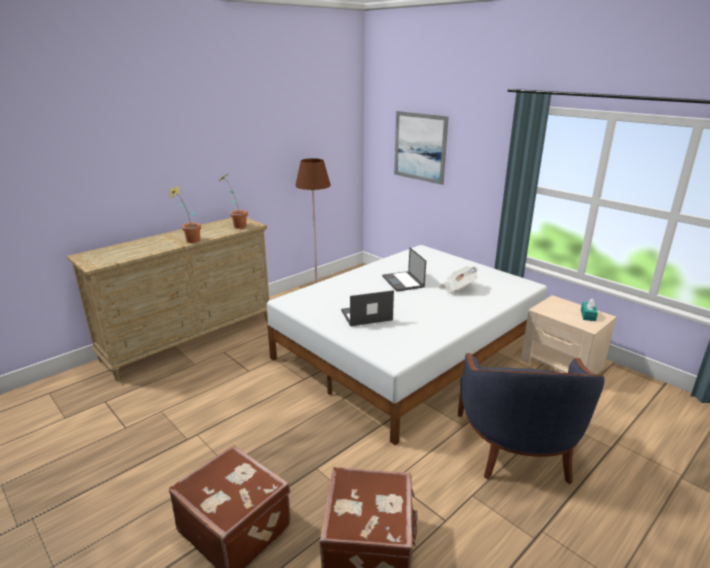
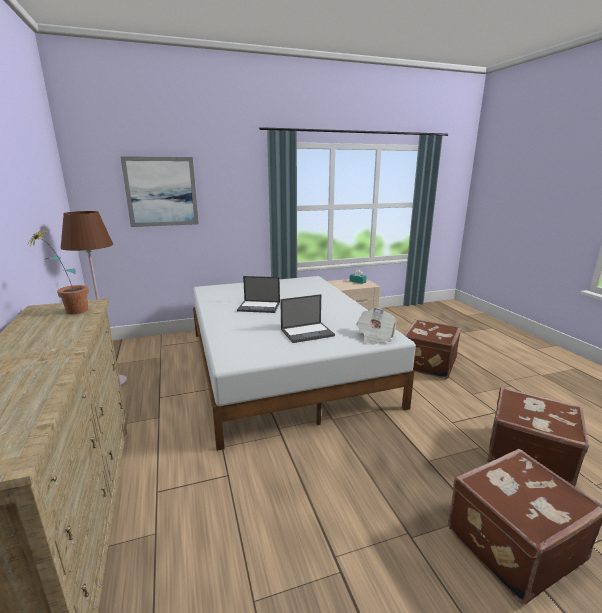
camera: 65 degrees left, 5 degrees down
(189, 241) = (68, 347): potted plant -> none
(366, 315) = (307, 332): laptop -> laptop turned 120 degrees counterclockwise
(457, 288) = (294, 294): newspaper -> newspaper (375, 336)
(517, 446) = (427, 363): blue armchair -> brown suitcase

